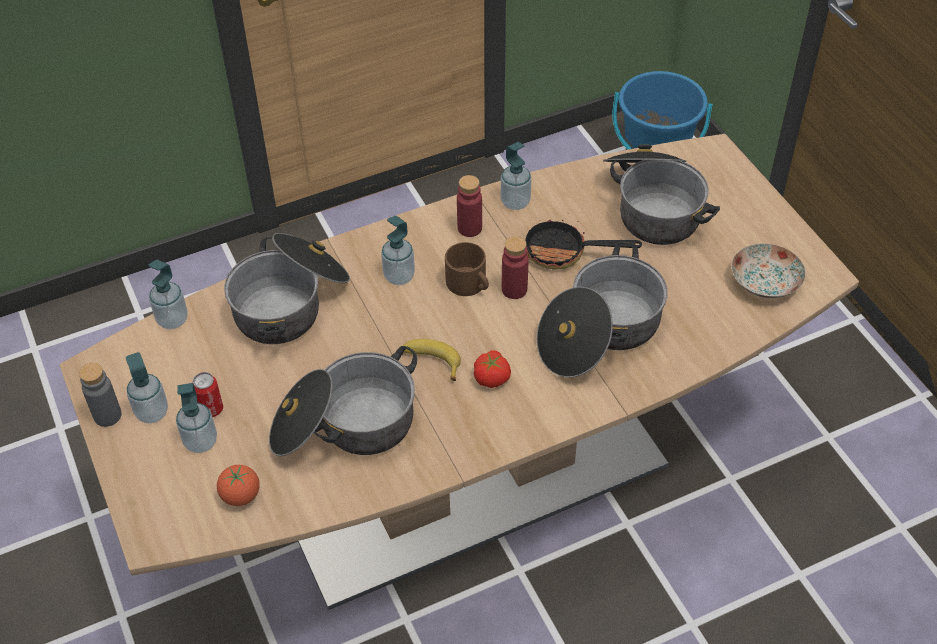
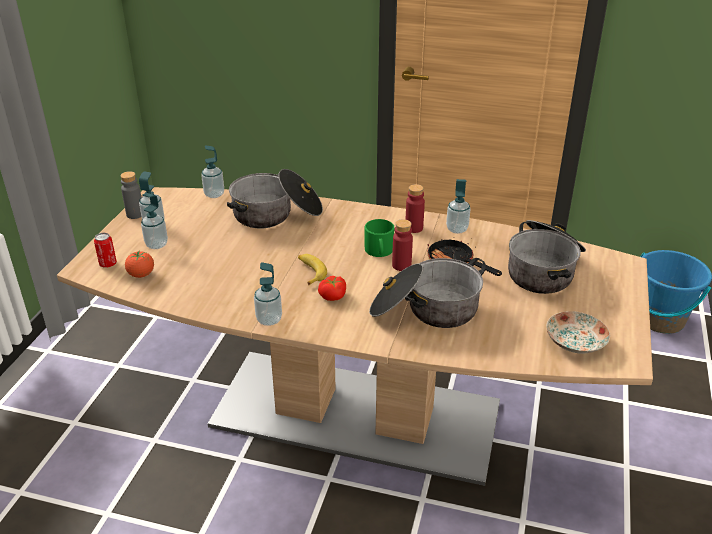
camera: 40 degrees right, 15 degrees down
(211, 409) = (179, 235): can -> can (108, 264)
(345, 425) = (229, 275): cooking pot -> none
(399, 276) = (346, 230): soap dispenser -> soap dispenser (269, 320)
(469, 284) = (379, 251): brown mug -> green mug

